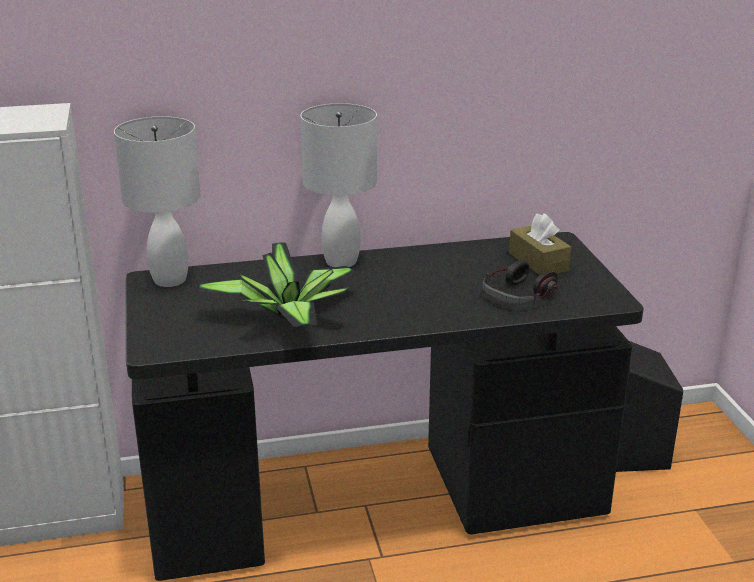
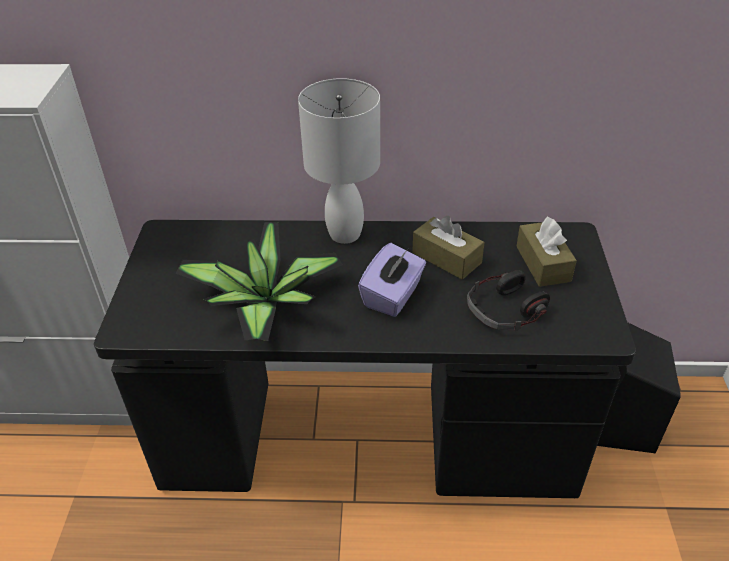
camera: 15 degrees right, 15 degrees up
(169, 279) = (178, 235): white table lamp -> none
(410, 297) = (393, 296): none -> purple tissue box
(448, 267) = (446, 258): none -> brown tissue box

